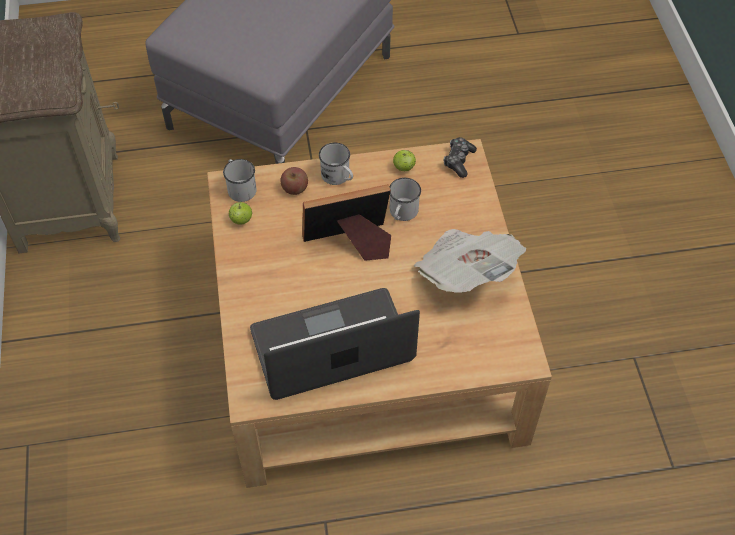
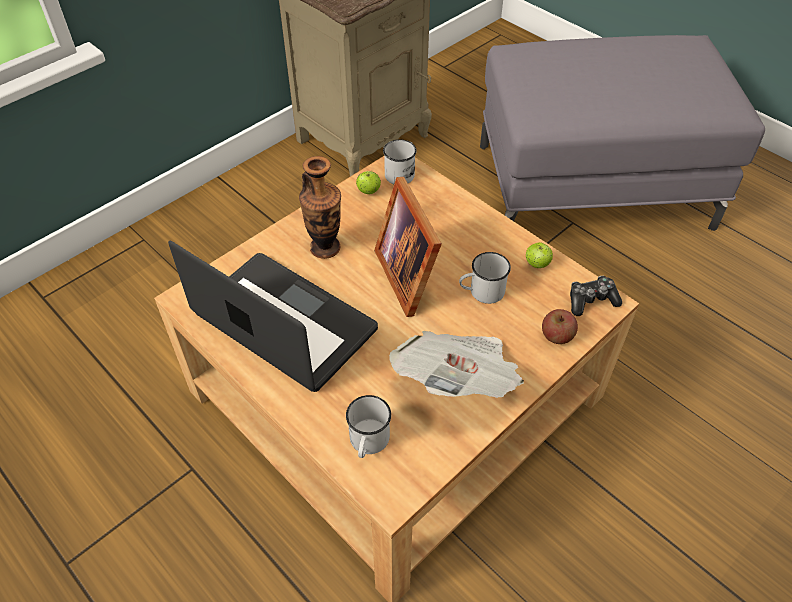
camera: 55 degrees right, 5 degrees down
(278, 281) = (325, 248): none -> vase
(295, 188) = (435, 205): apple -> apple (557, 336)
(338, 177) = (477, 226): white mug -> white mug (368, 443)
(351, 243) = (411, 274): picture frame -> picture frame turned 150 degrees counterclockwise

